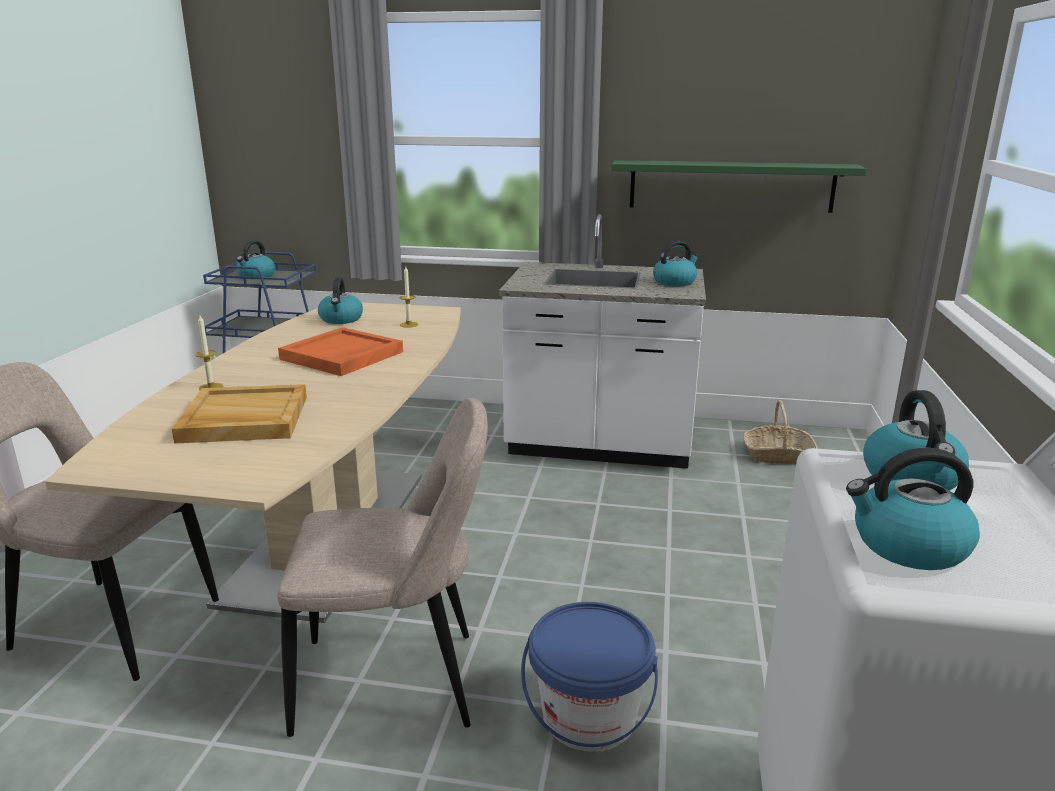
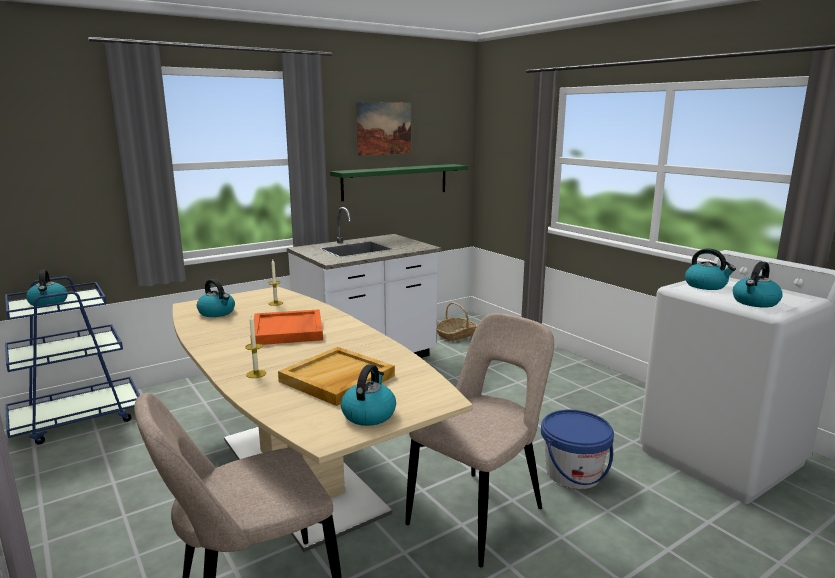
camera: 45 degrees left, 5 degrees down
(674, 282) = (402, 242): kettle -> kettle (369, 414)
(717, 97) = (384, 128): none -> picture

